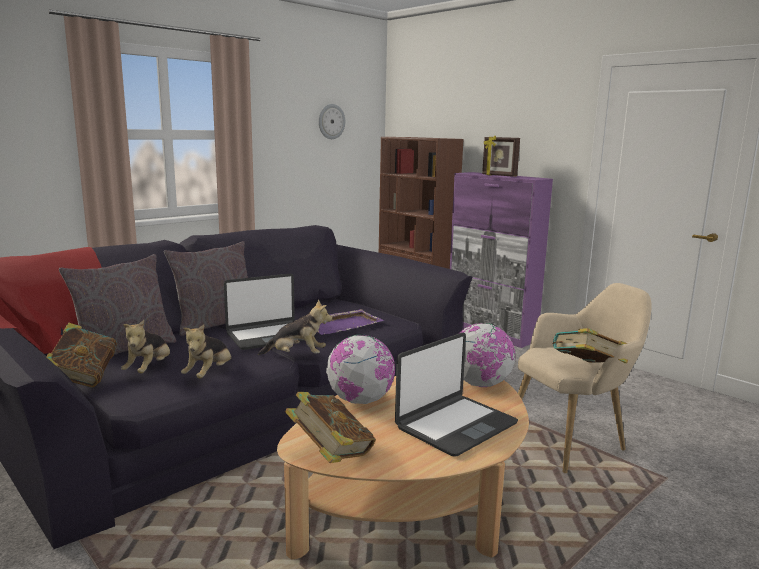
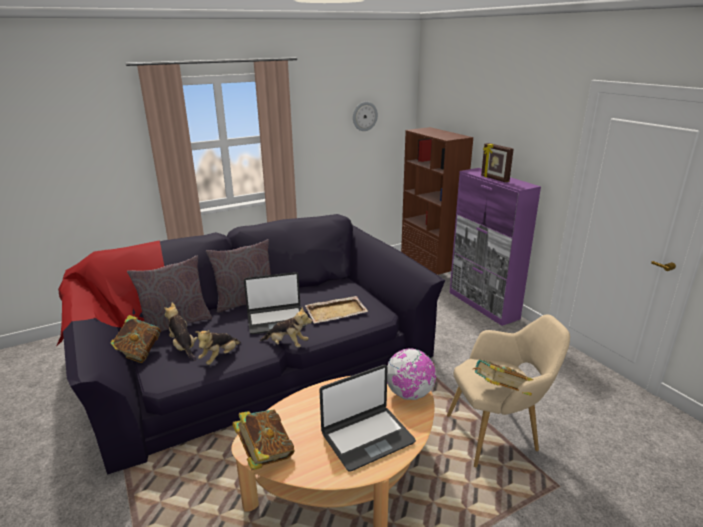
camera: 15 degrees right, 10 degrees up
(149, 369) = (183, 347): plush toy -> plush toy turned 120 degrees clockwise
(343, 324) = (336, 311): purple tray -> beige tray
(360, 400) = (311, 400): globe -> none

